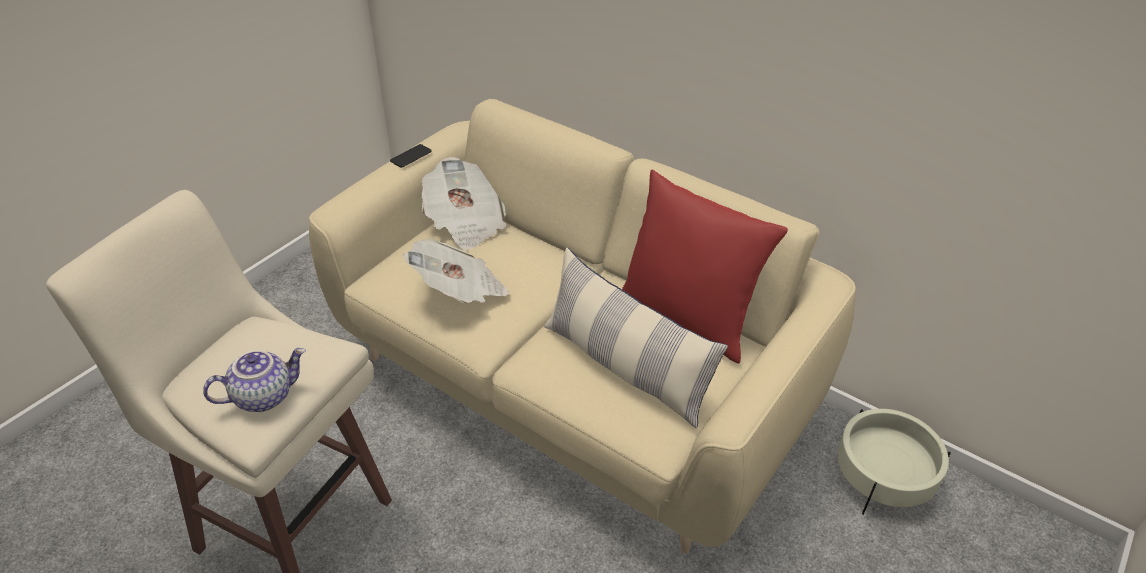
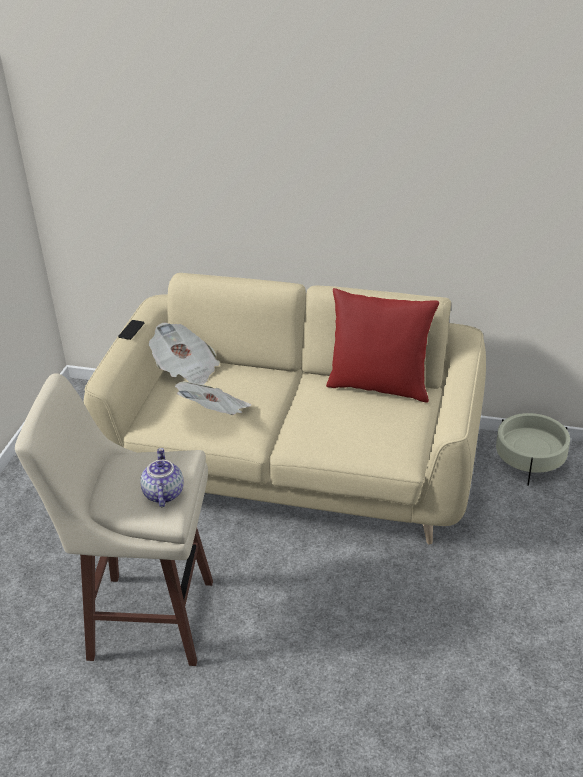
camera: 20 degrees left, 5 degrees down
(264, 395) = (162, 493): teapot -> teapot turned 45 degrees counterclockwise
(625, 367) = (357, 426): pillow -> none

